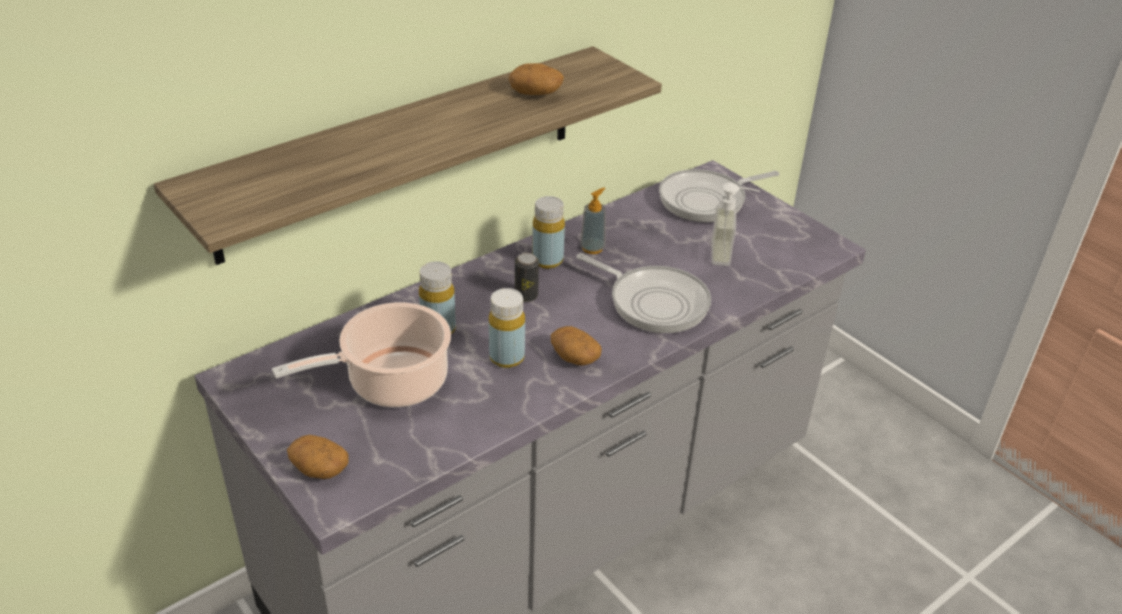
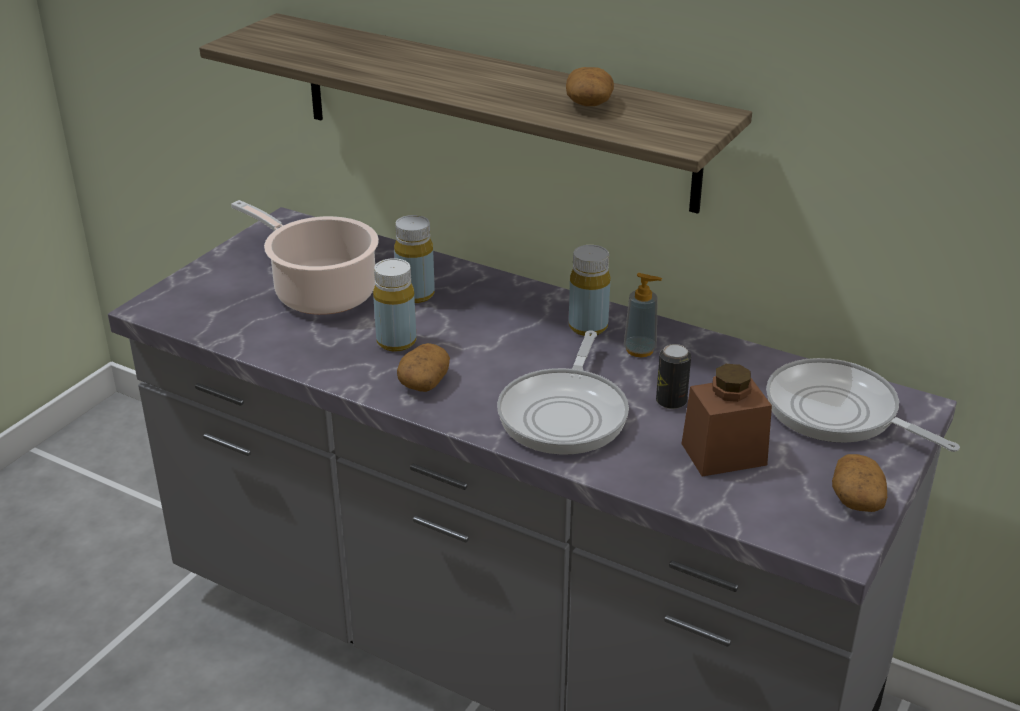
camera: 70 degrees right, 5 degrees down
(319, 468) = (190, 289): potato -> potato (856, 498)
(526, 296) = (510, 329): can -> can (671, 401)
(729, 254) = (723, 454): soap dispenser -> brown jar

